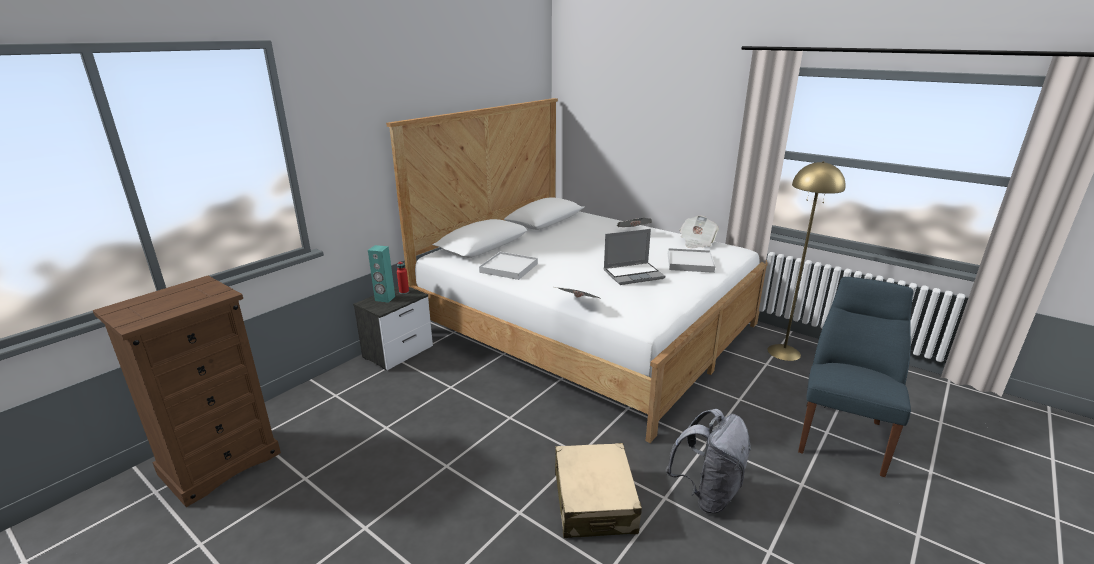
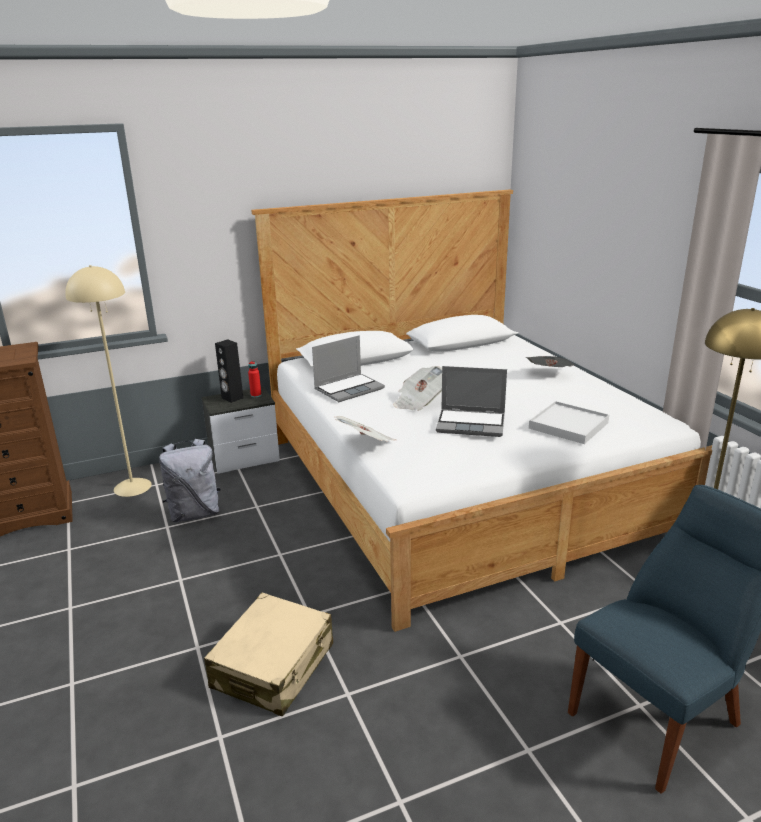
camera: 30 degrees right, 0 degrees up
(313, 404) = (132, 487): none -> beige floor lamp
(385, 298) = (232, 398): turquoise speaker -> black speaker
(509, 268) = (349, 388): white tray -> laptop
(696, 242) = (617, 402): newspaper -> newspaper (419, 402)
(707, 493) = (398, 709): grey backpack -> grey backpack (195, 513)

